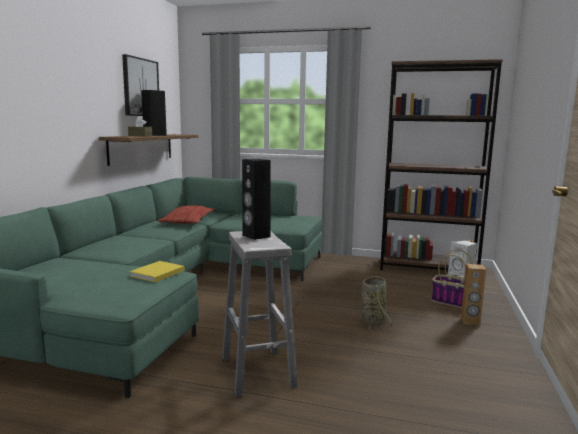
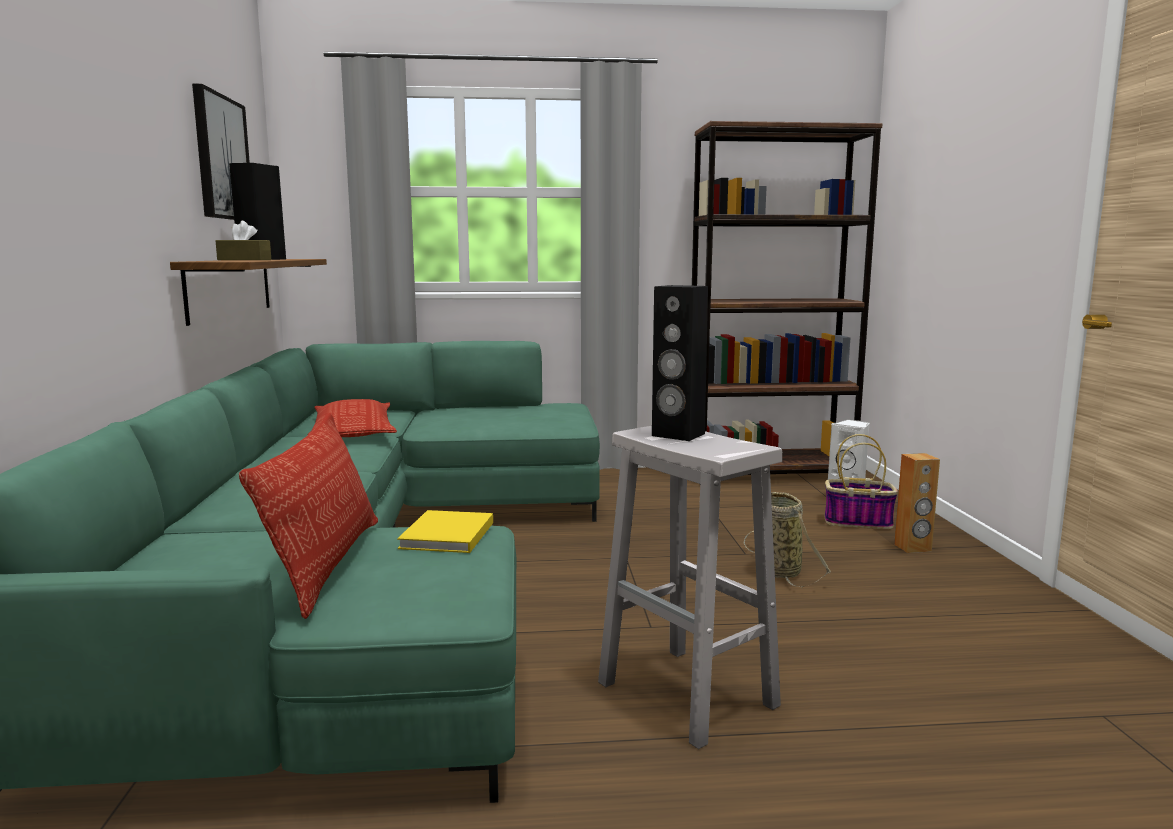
camera: 20 degrees left, 0 degrees up
(94, 278) = (326, 563): none -> pillow

